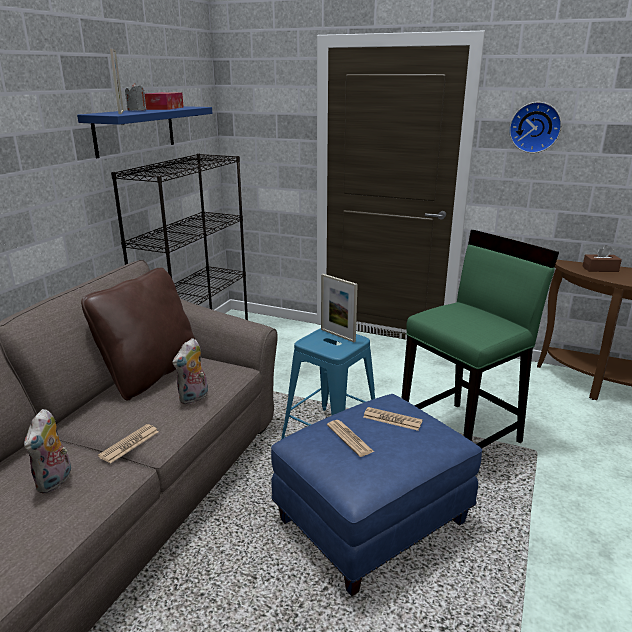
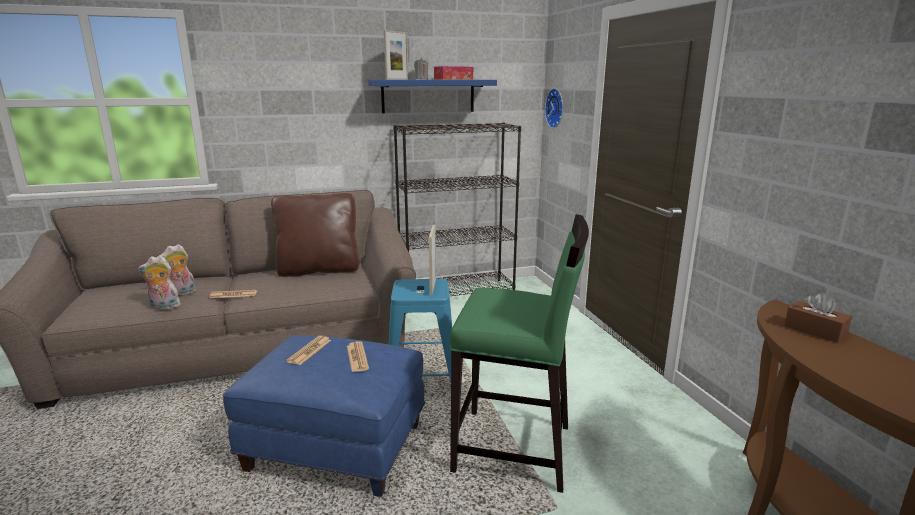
camera: 50 degrees right, 5 degrees down
(194, 398) = (305, 290): plush toy -> plush toy (164, 307)
(535, 127) = (777, 105): wall clock -> wall clock (556, 108)

